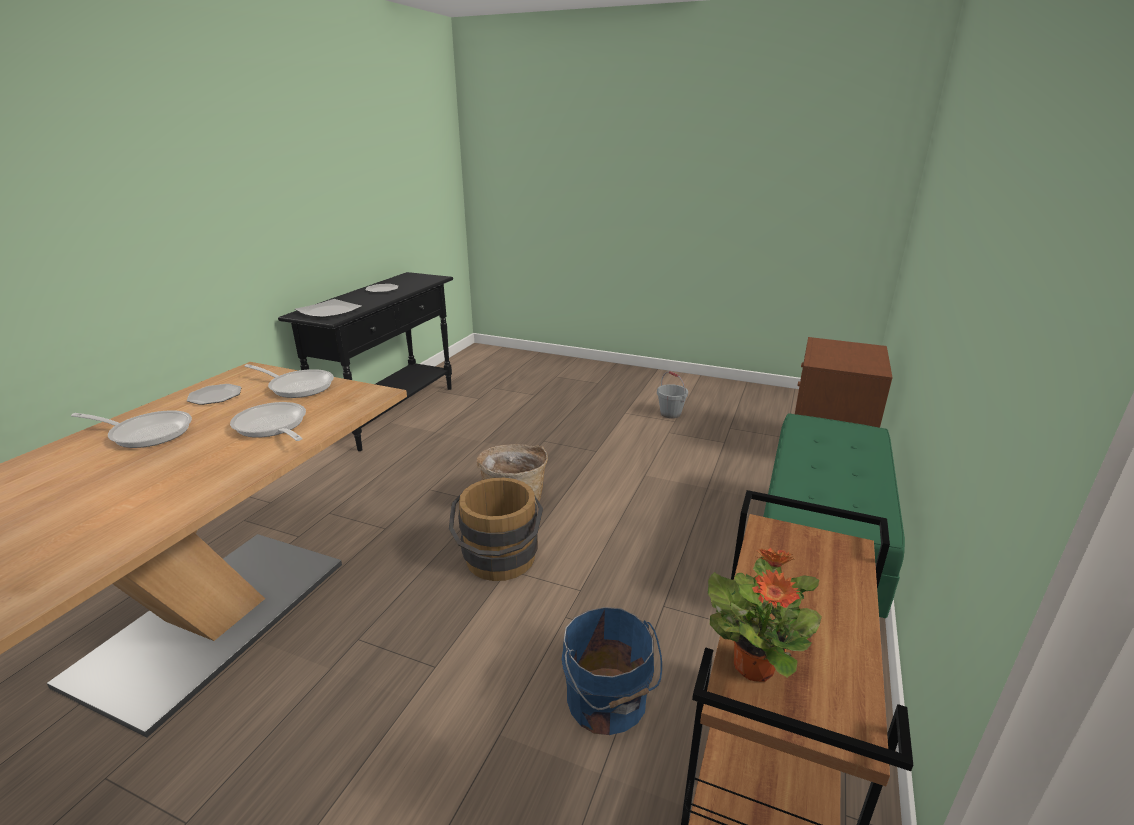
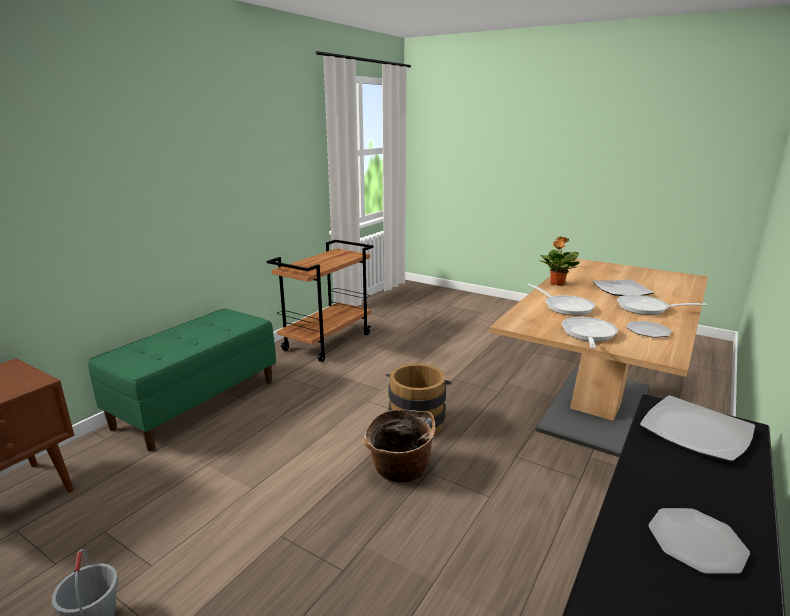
camera: 170 degrees left, 5 degrees down
(104, 479) = (622, 290): none -> plate
(298, 386) = (588, 335): frying pan -> frying pan turned 75 degrees clockwise
(607, 703) = (373, 362): blue bucket -> none
(754, 665) = (349, 256): potted plant -> potted plant (557, 284)

